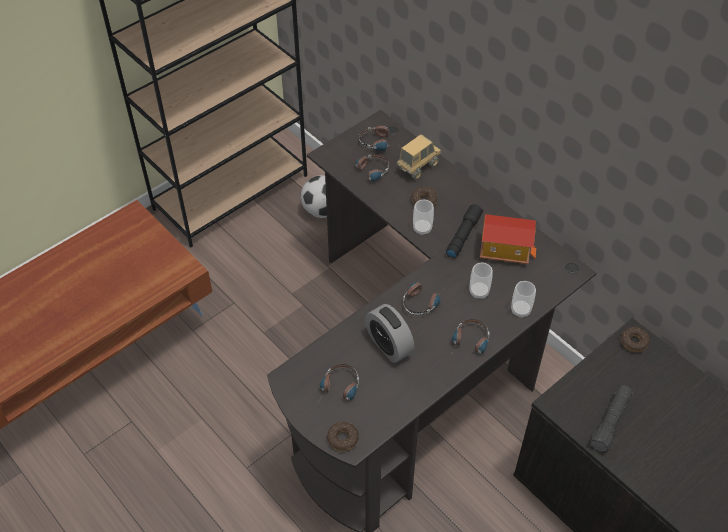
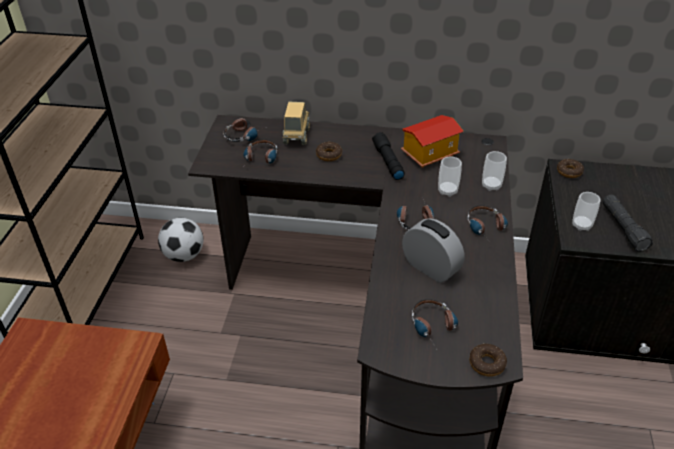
camera: 40 degrees left, 10 degrees down
(389, 345) = (430, 267): alarm clock -> alarm clock turned 150 degrees counterclockwise
(422, 229) = (351, 174): cup -> cup (581, 225)

